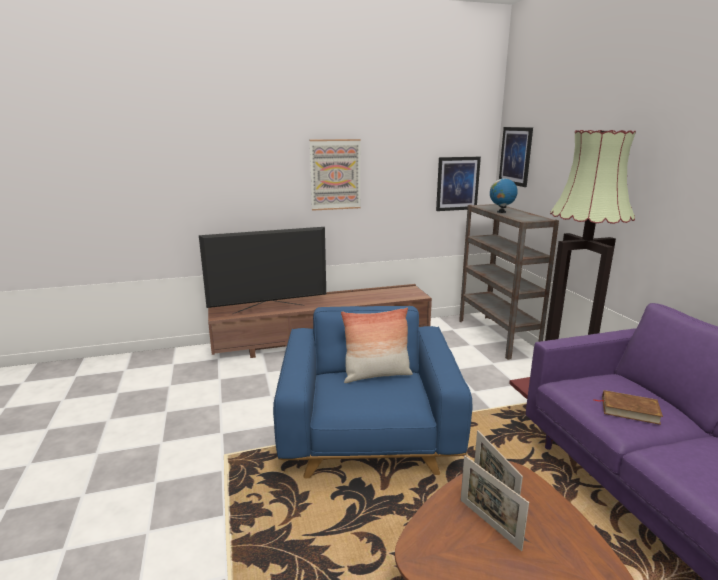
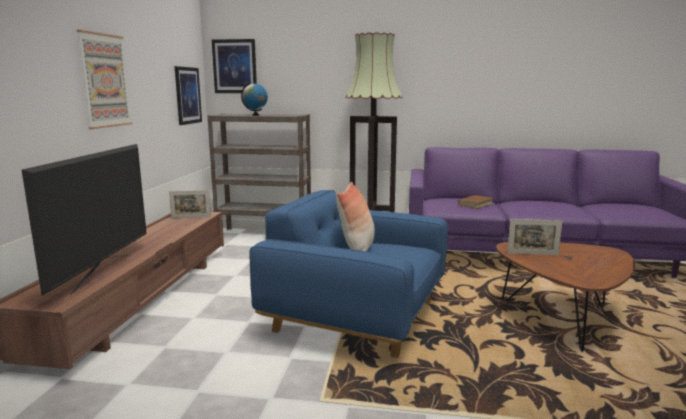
camera: 65 degrees left, 5 degrees down
(489, 524) = (558, 260): picture frame -> picture frame (191, 217)

